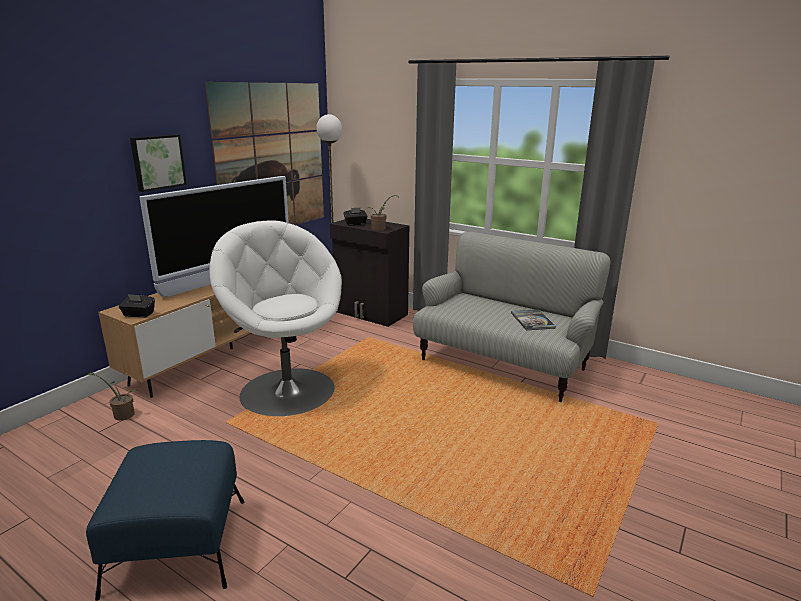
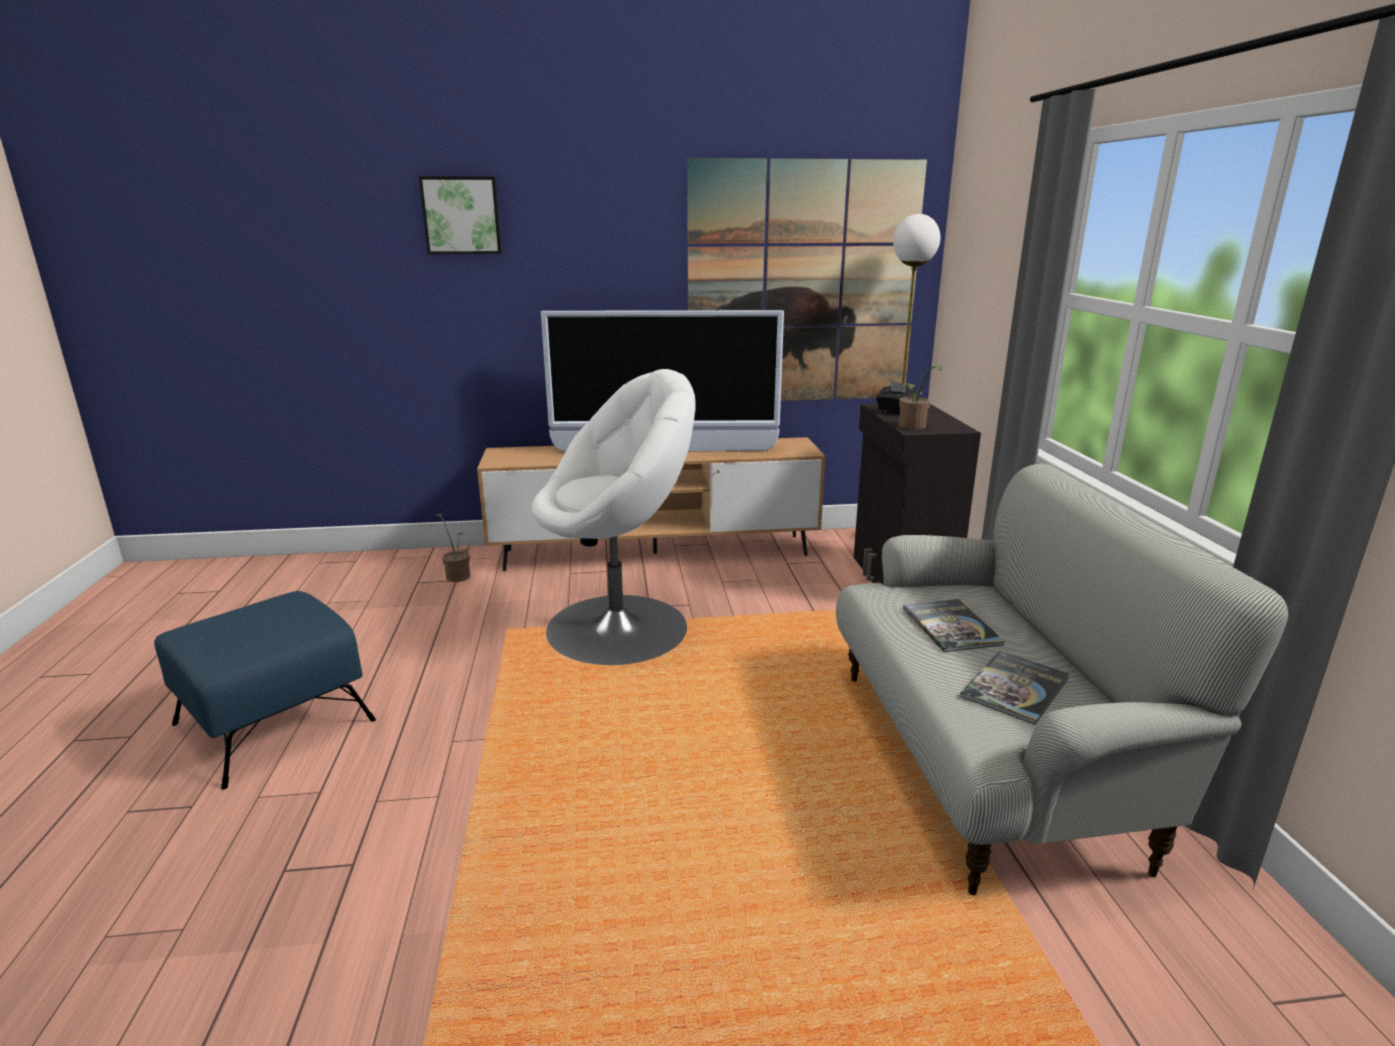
camera: 50 degrees right, 0 degrees up
(138, 314) = (503, 461): black tissue box -> none
(157, 162) = (595, 270): picture -> picture (462, 215)
(287, 390) = (620, 628): white armchair -> white armchair turned 60 degrees clockwise
(481, 310) = (951, 626): none -> book

